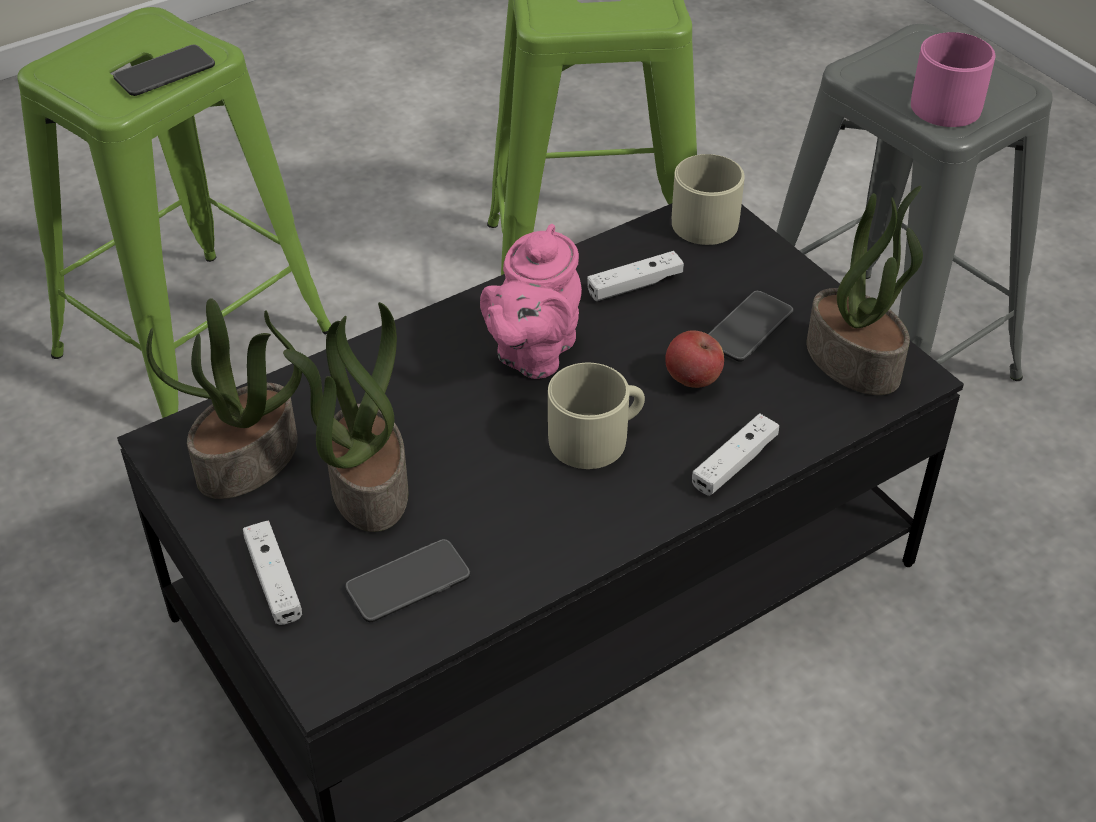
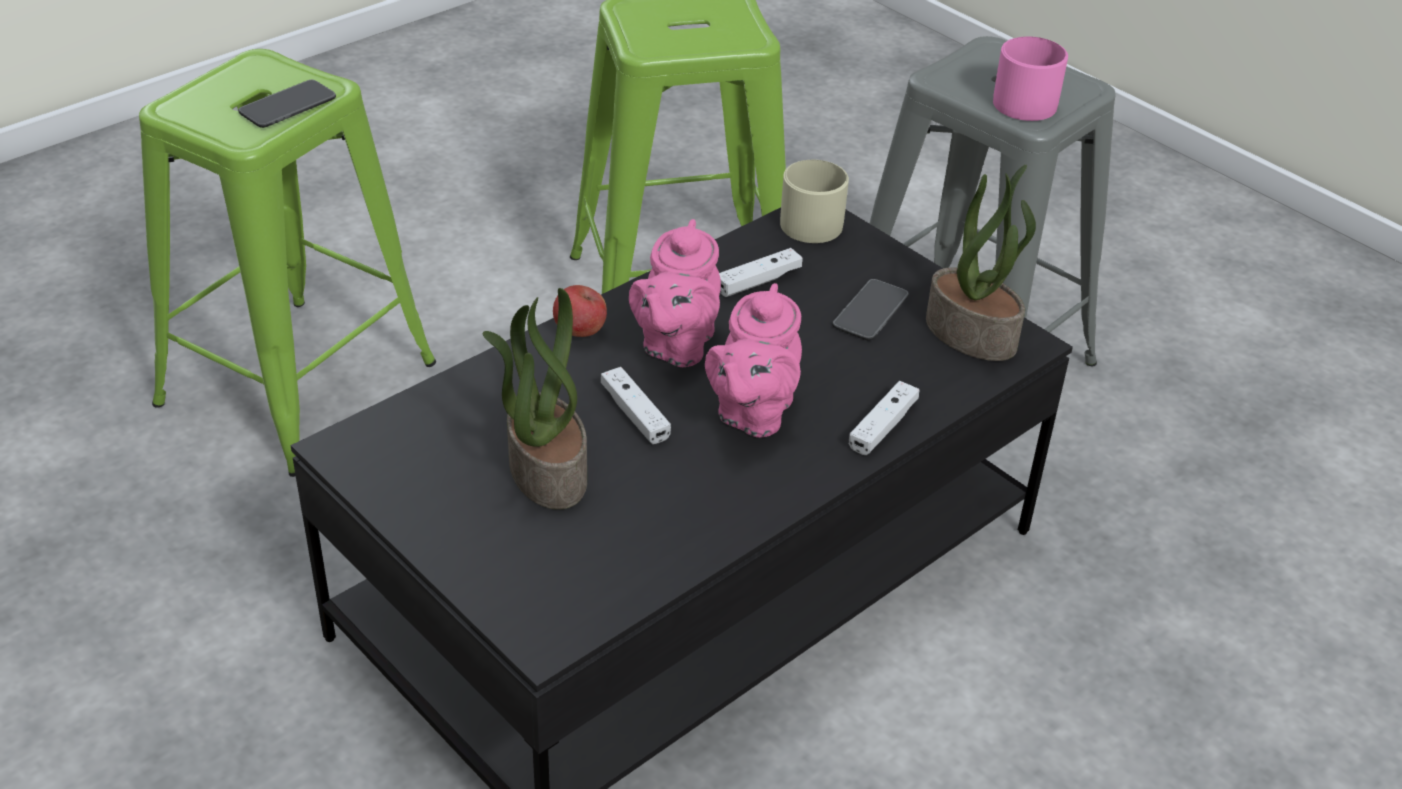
camera: 10 degrees left, 5 degrees down
(248, 462) = (425, 458): potted plant -> none
(274, 581) = (475, 559): white game controller -> white game controller (635, 414)
(408, 582) = (603, 550): phone -> none
(597, 437) = (752, 413): beige mug -> pink teapot
(692, 379) = (829, 358): apple -> apple (580, 331)

